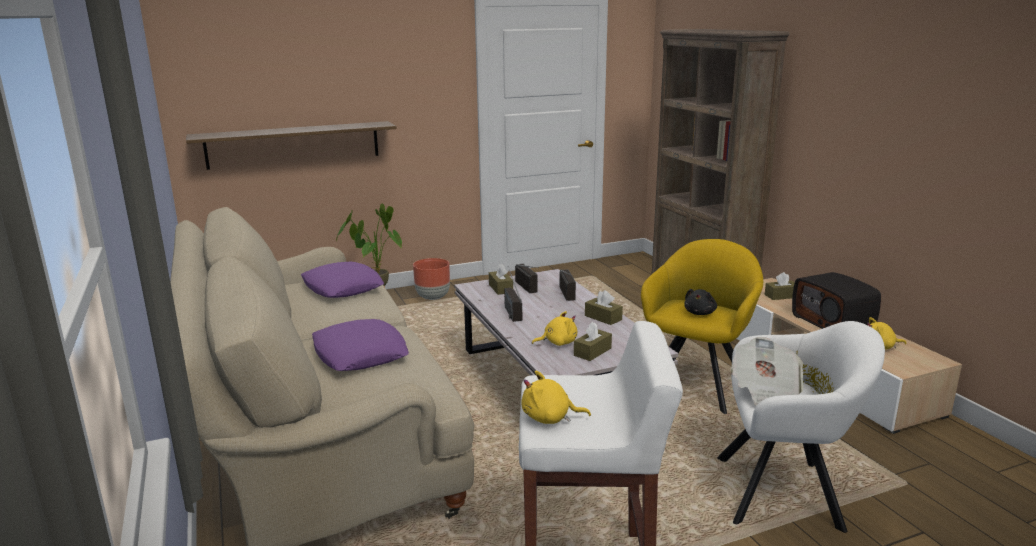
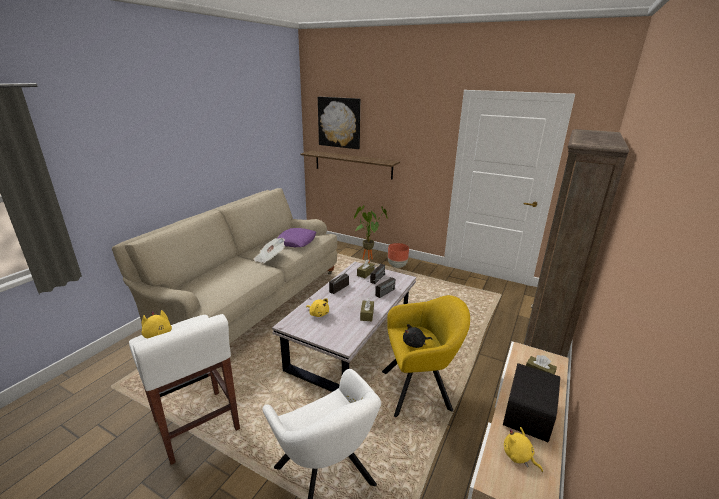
camera: 50 degrees right, 5 degrees up
(252, 68) = (339, 122): none -> picture
(359, 354) = (232, 272): purple pillow -> none
(592, 352) = (318, 328): brown tissue box -> none
(765, 391) = (324, 408): newspaper -> newspaper (270, 258)

